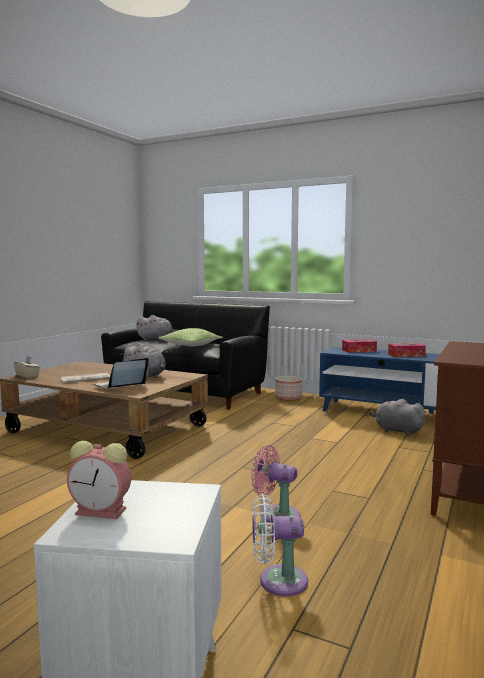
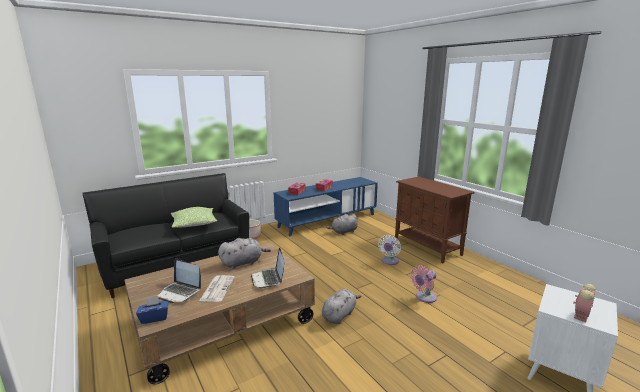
camera: 60 degrees left, 10 degrees up
(27, 376) = (154, 318): beige tissue box -> blue tissue box
(71, 373) = (180, 292): none -> laptop
(156, 339) = (135, 228): grey plush toy -> grey plush toy (339, 315)
(278, 581) = (487, 318): white fan -> white fan (389, 261)

